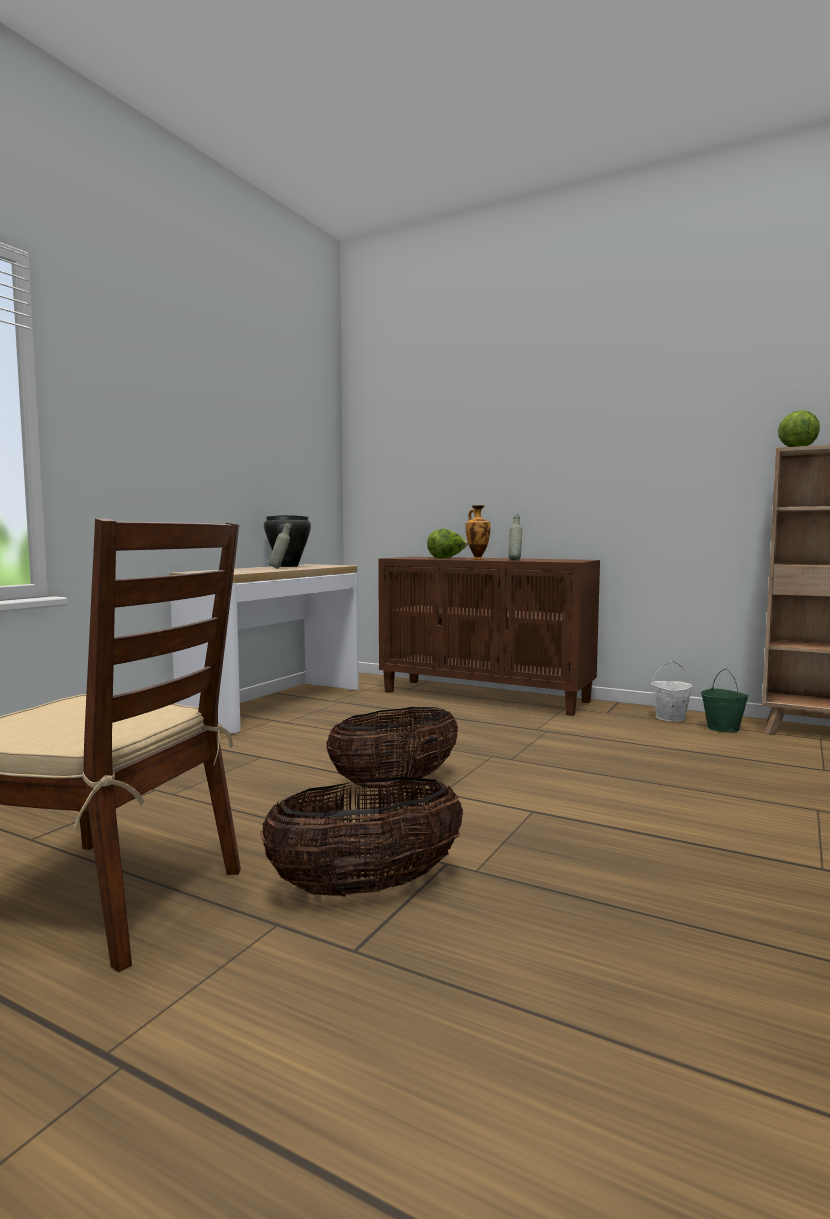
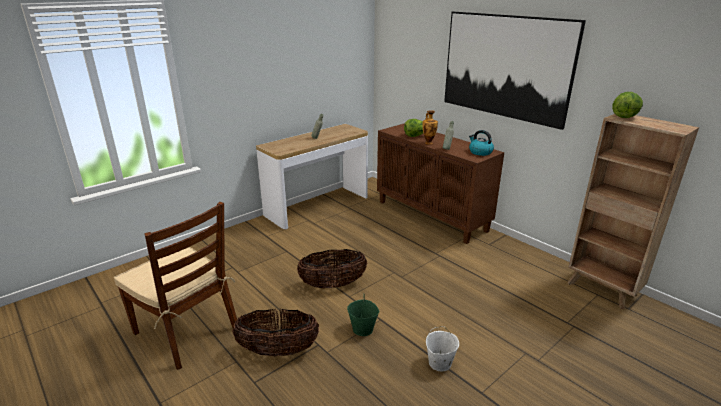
camera: 20 degrees right, 20 degrees up
(288, 566) = (327, 131): black cooking pot -> none
(567, 560) = (480, 152): none -> kettle
(582, 432) = (505, 67): none -> picture
(670, 718) = (523, 256): white bucket -> white bucket (439, 363)
(723, 728) = (545, 273): green bucket -> green bucket (363, 329)

